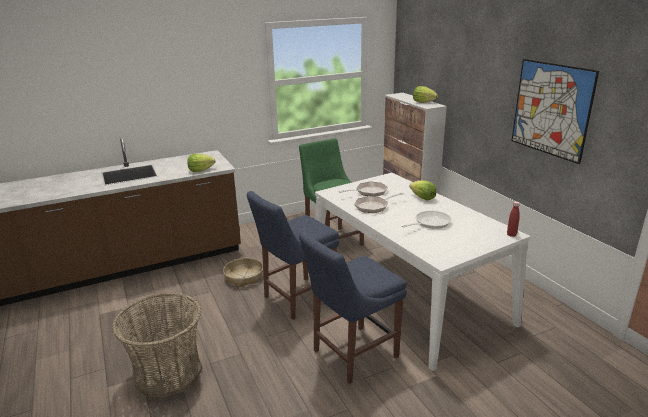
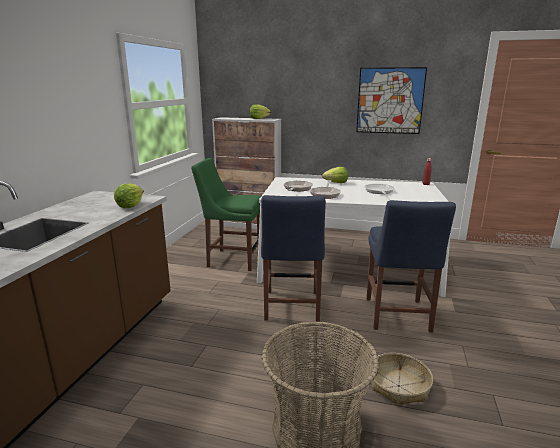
camera: 50 degrees left, 5 degrees down
(244, 277) = (214, 317): basket -> basket (398, 385)

